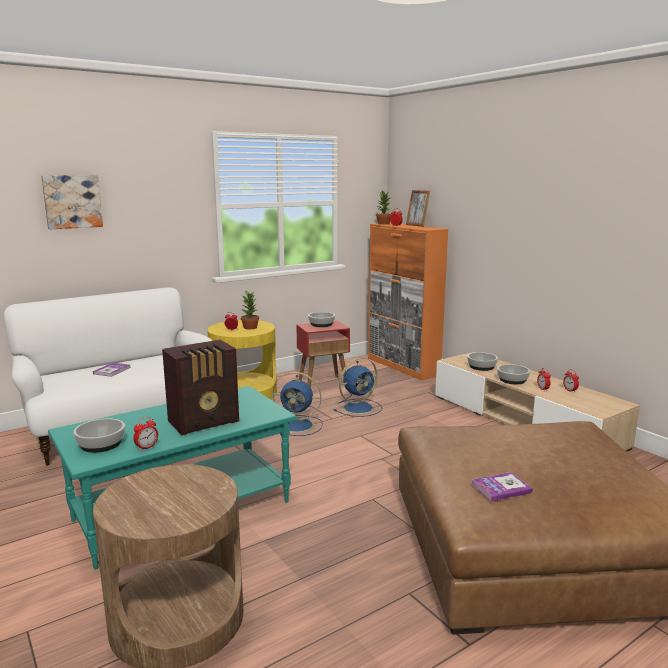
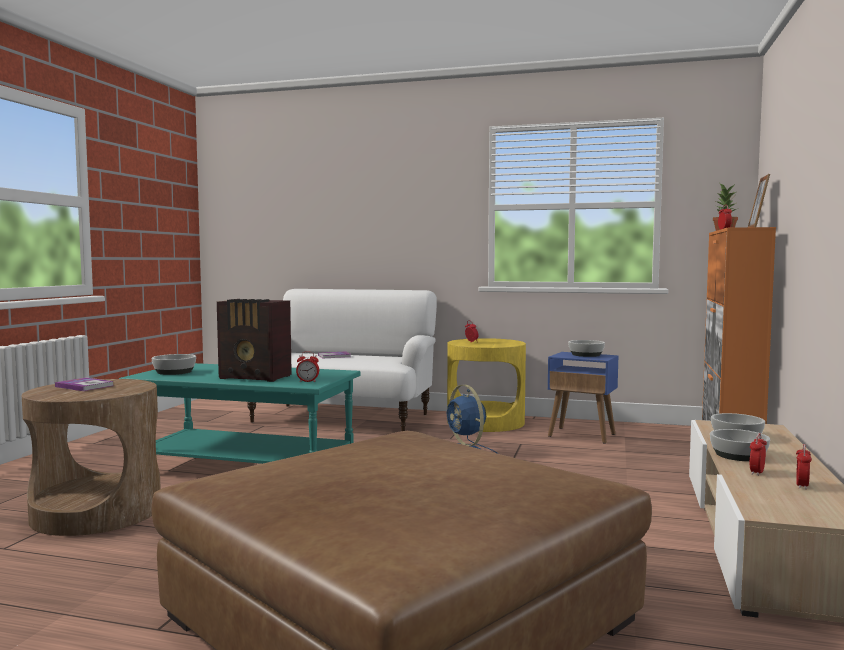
camera: 50 degrees right, 10 degrees down
(72, 201) = (349, 201): picture -> none
(146, 447) = (184, 378): alarm clock -> alarm clock (308, 381)
(250, 327) = (494, 343): potted plant -> none
(323, 384) = (582, 435): red side table -> blue side table
(359, 407) = (565, 460): blue fan -> none
(501, 488) = (294, 472): book -> book (84, 386)

